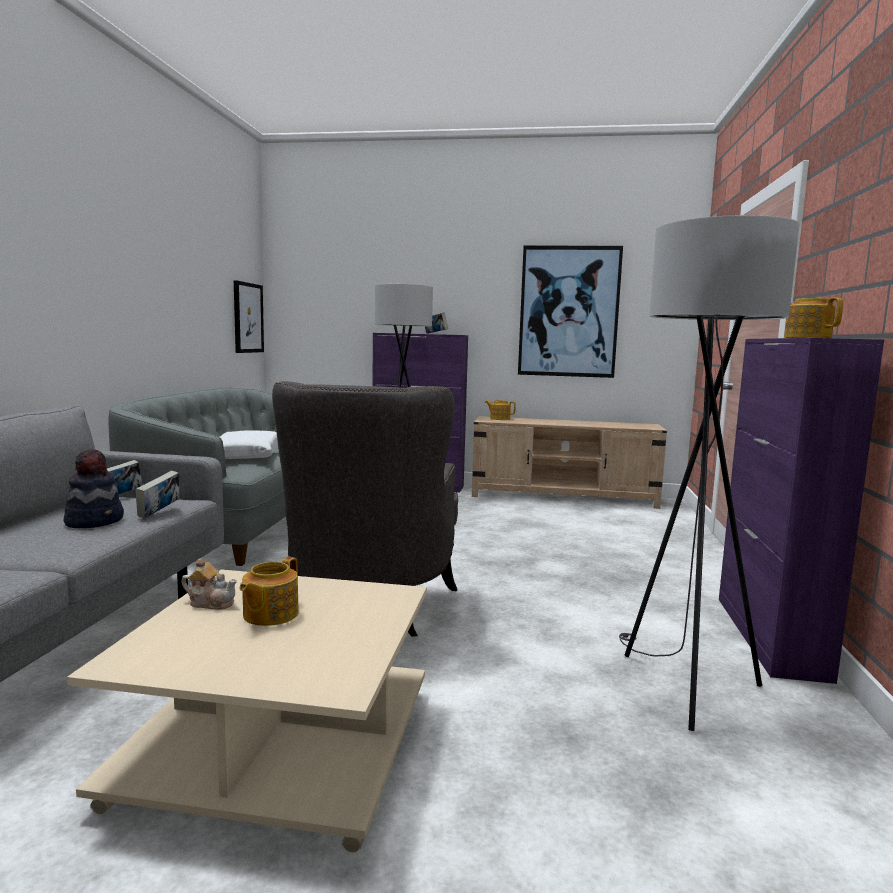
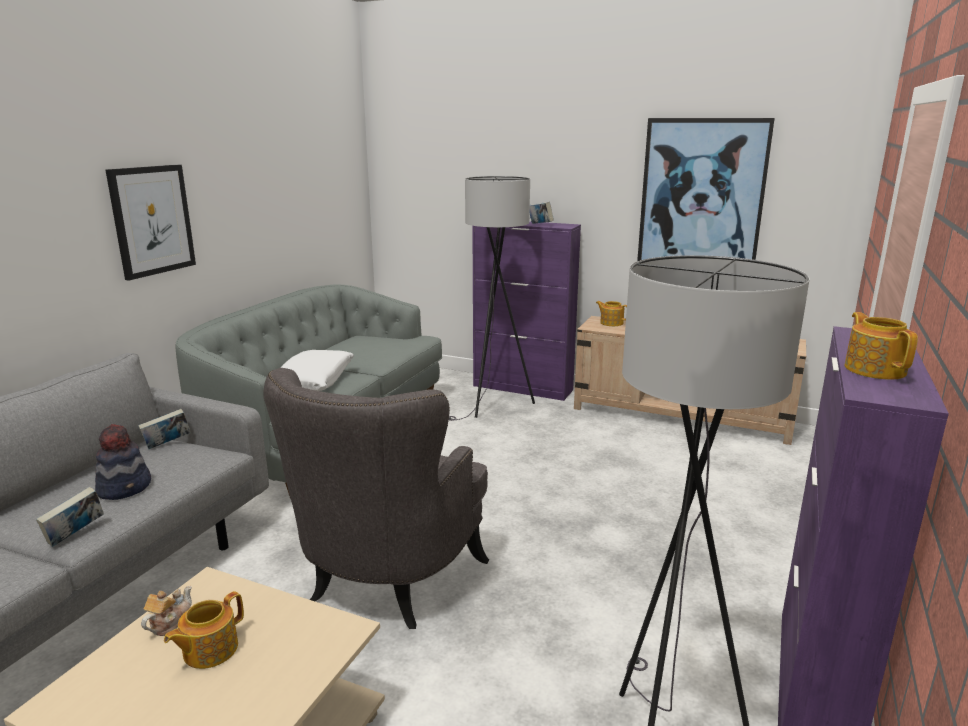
camera: 15 degrees right, 10 degrees up
(159, 513) = (186, 478): book -> book (75, 535)
(211, 603) = (170, 622): teapot -> teapot turned 90 degrees counterclockwise
(247, 318) = (347, 204): picture -> picture (152, 220)

